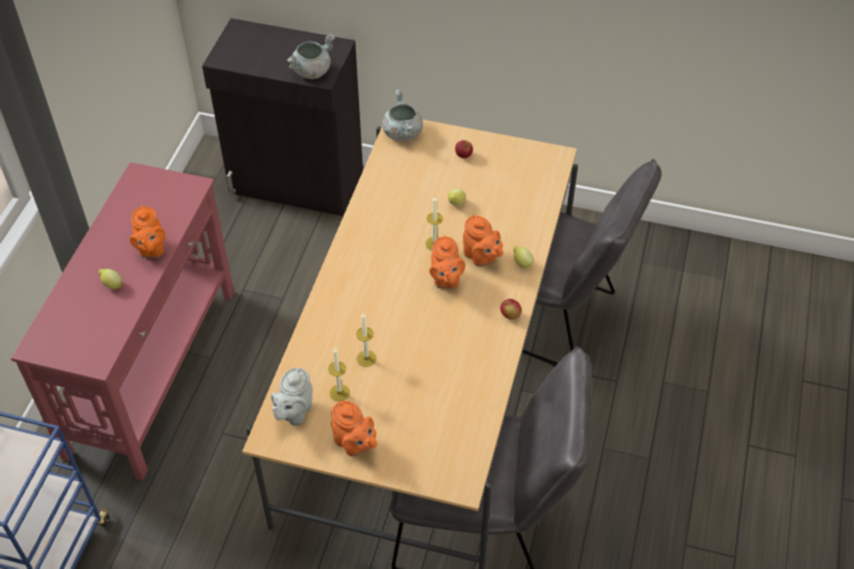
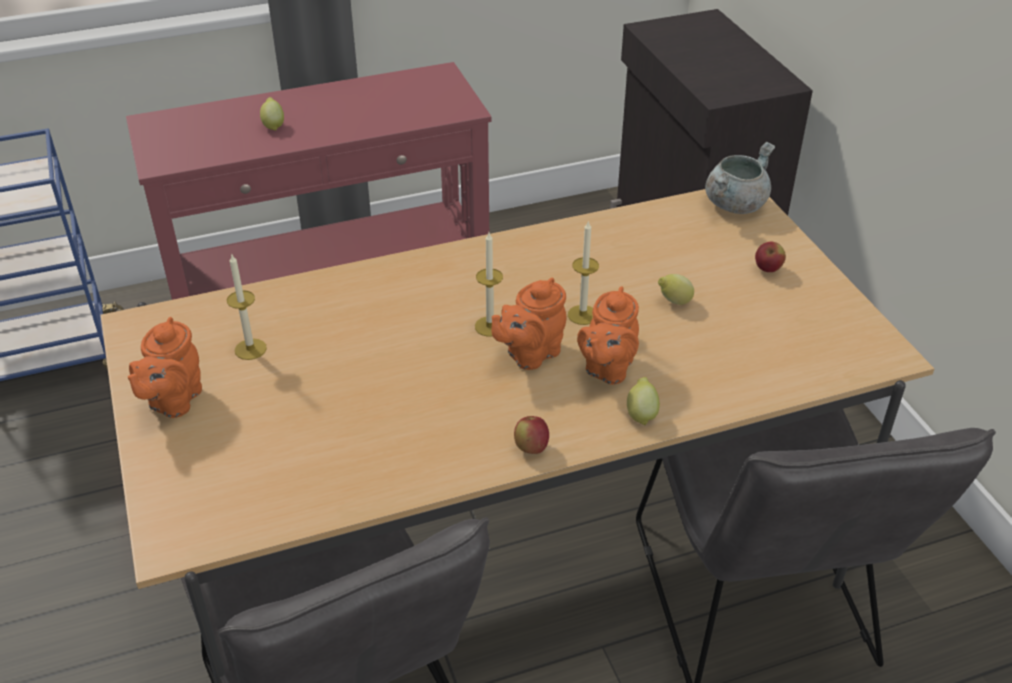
camera: 55 degrees right, 10 degrees down
(151, 249) = (346, 125): orange teapot -> none
(294, 412) = (189, 327): grey teapot -> none
(311, 71) = (717, 85): grey cooking pot -> none
(366, 358) = (327, 346): candle -> candle (490, 326)

